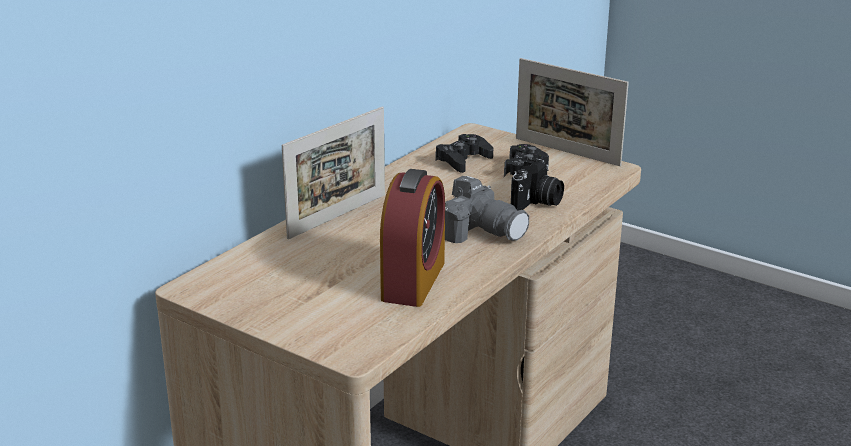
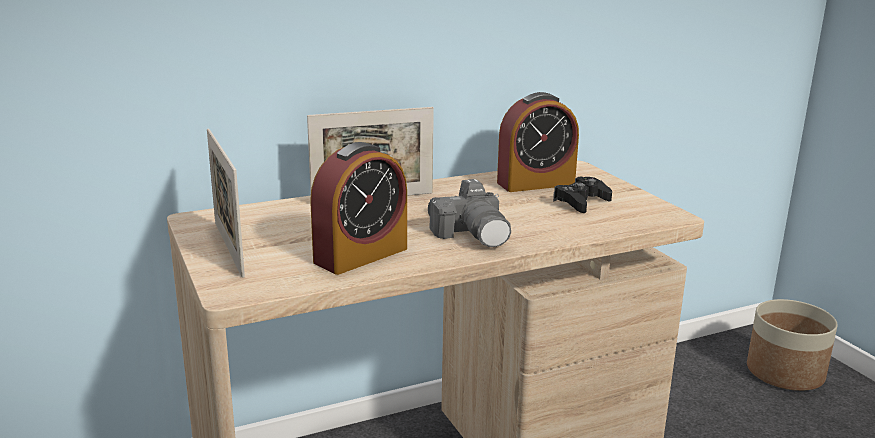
camera: 30 degrees right, 5 degrees down
(463, 160) = (535, 183): black game controller -> alarm clock
(537, 202) = (558, 226): camera -> none
(567, 152) = (642, 196): picture frame -> picture frame (229, 248)
(640, 282) = (785, 373): none -> planter

